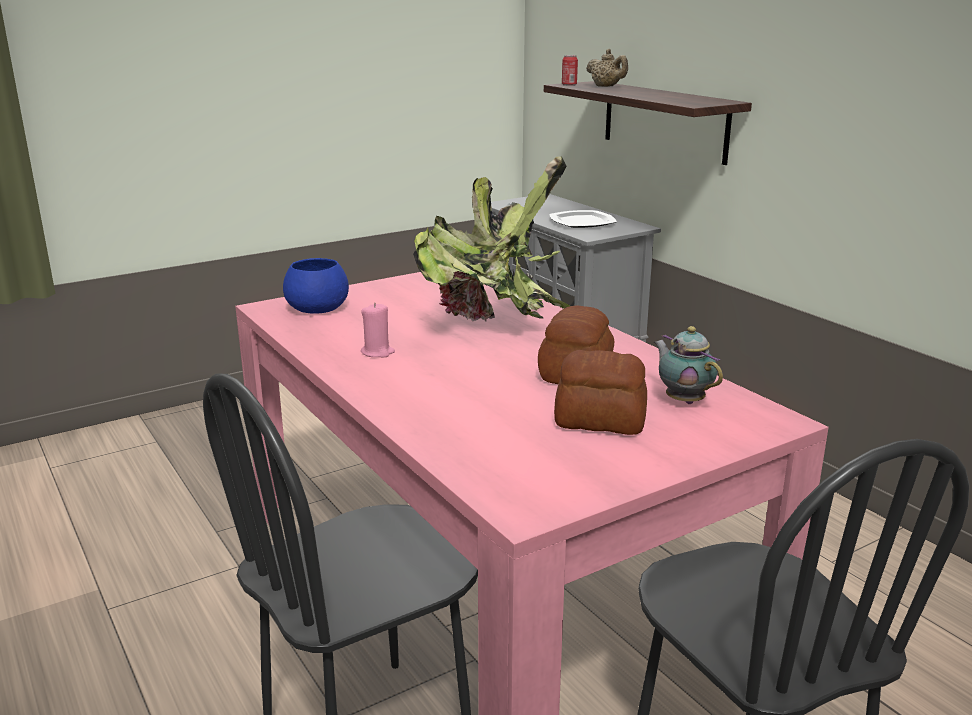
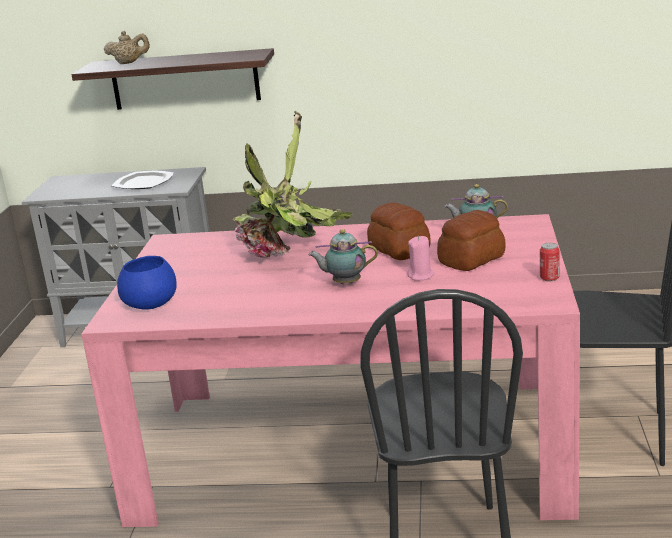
camera: 50 degrees left, 0 degrees up
(377, 352) = (275, 298): pink candle -> pink candle (421, 276)
(449, 372) = (345, 283): none -> teapot
(569, 85) = (94, 69): can -> can (549, 278)

